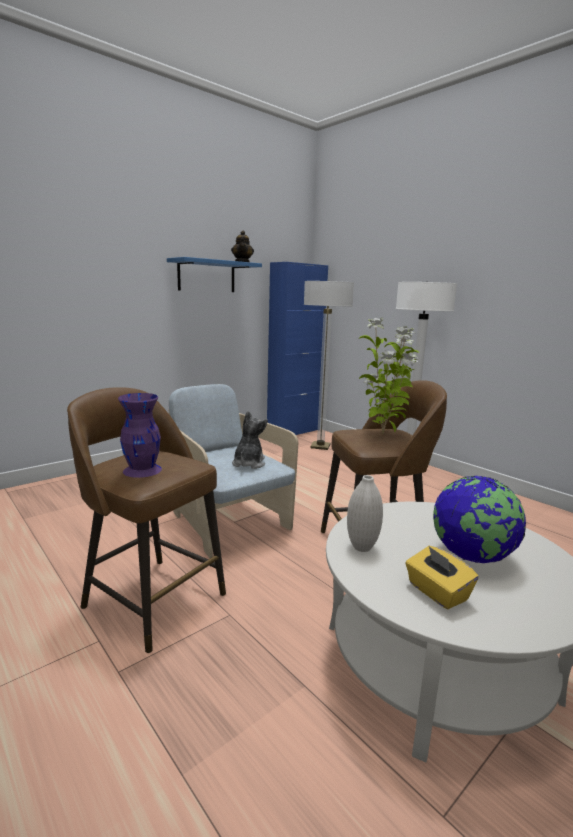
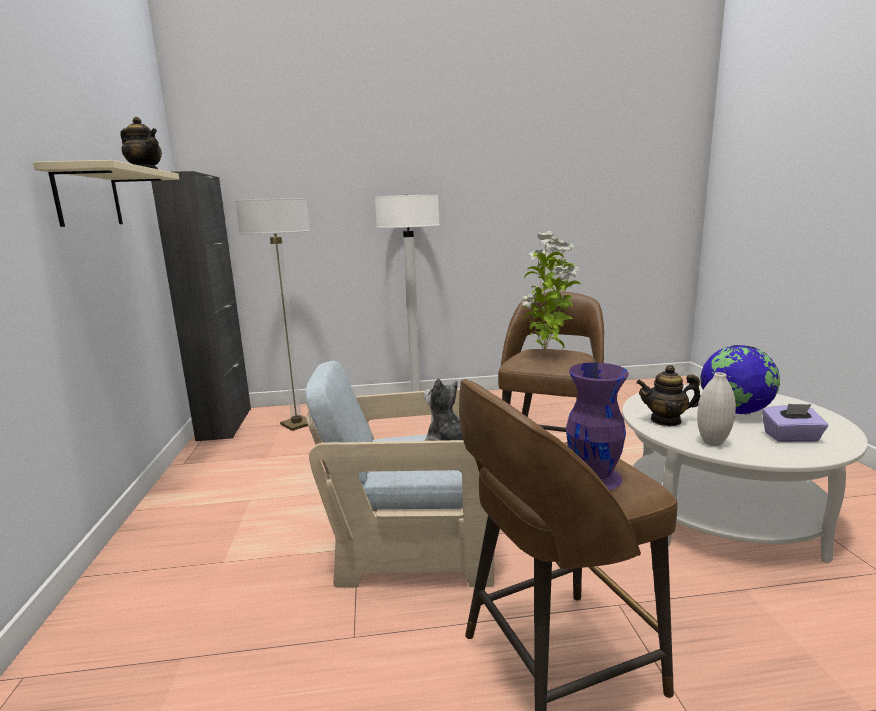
camera: 55 degrees left, 0 degrees up
(206, 276) = (88, 197): blue shelf -> beige shelf
(293, 431) = (225, 424): blue cabinet -> black cabinet
(389, 522) = (666, 420): none -> teapot
(437, 592) = (791, 437): yellow tissue box -> purple tissue box

